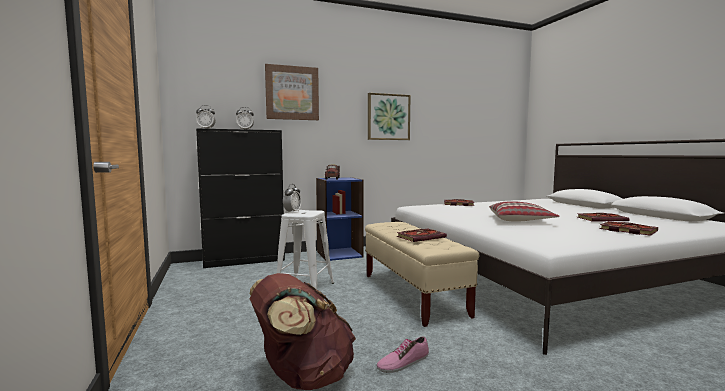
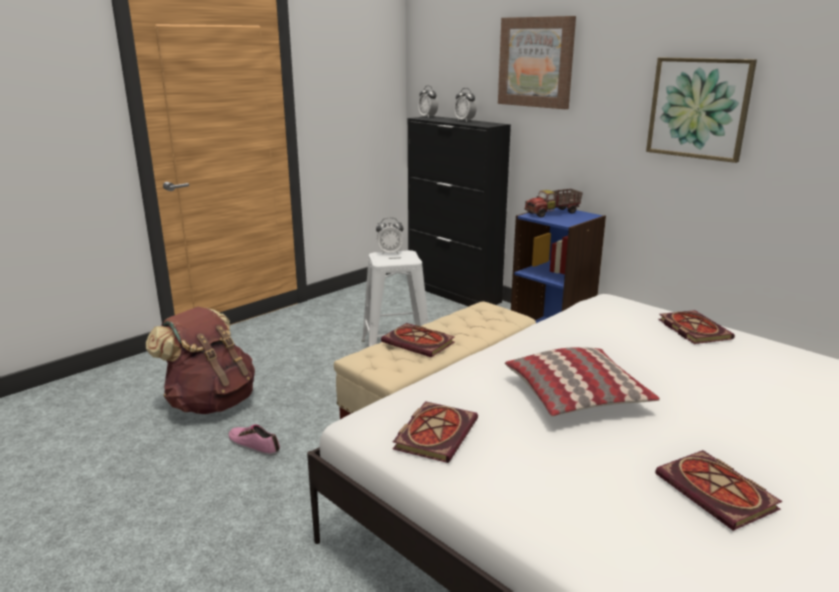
camera: 65 degrees right, 15 degrees up
(626, 230) = (586, 512): book -> book (435, 433)

